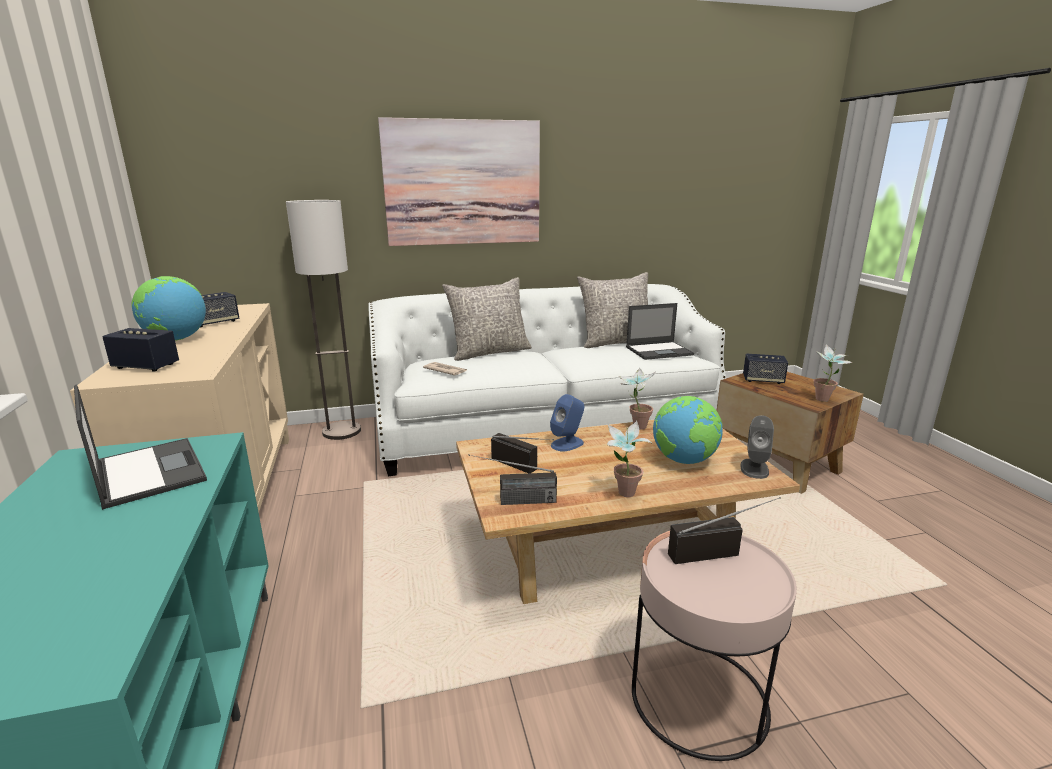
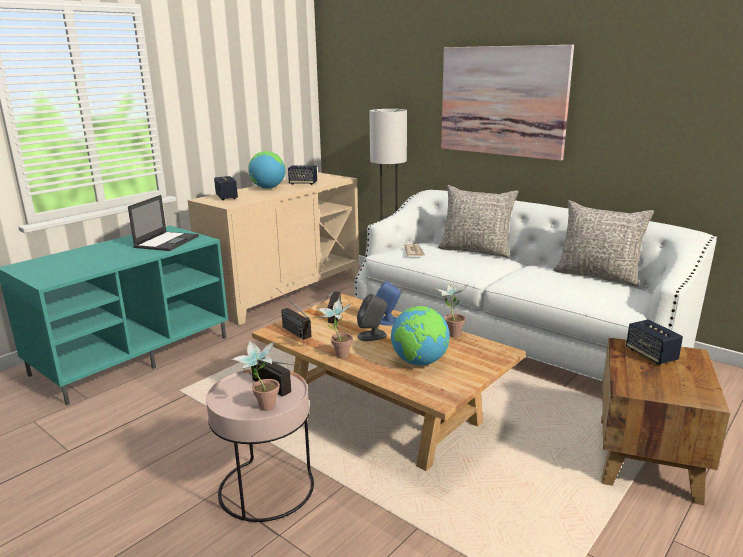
camera: 55 degrees right, 0 degrees up
(659, 351) = (607, 294): laptop -> none
(754, 468) = (446, 390): grey speaker -> grey speaker (372, 335)
(824, 401) = (652, 393): potted plant -> potted plant (261, 408)

